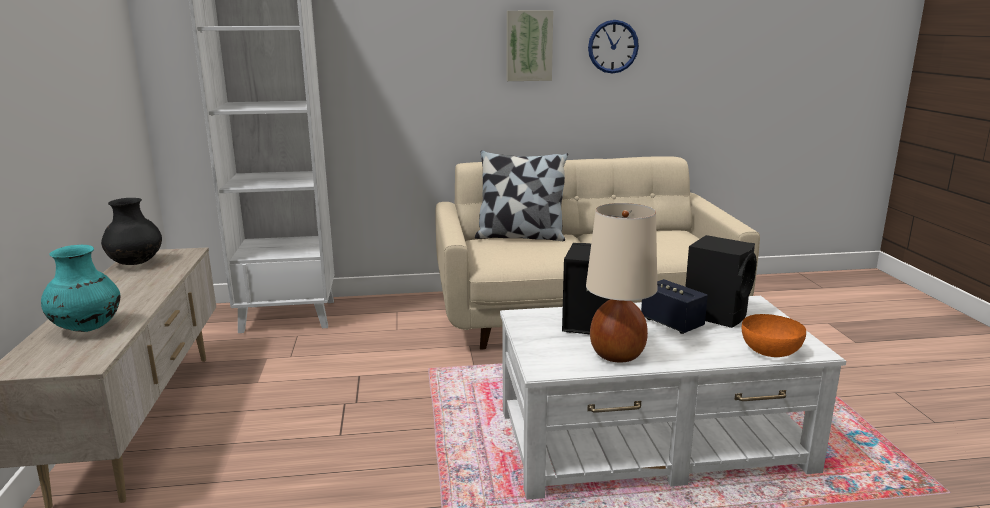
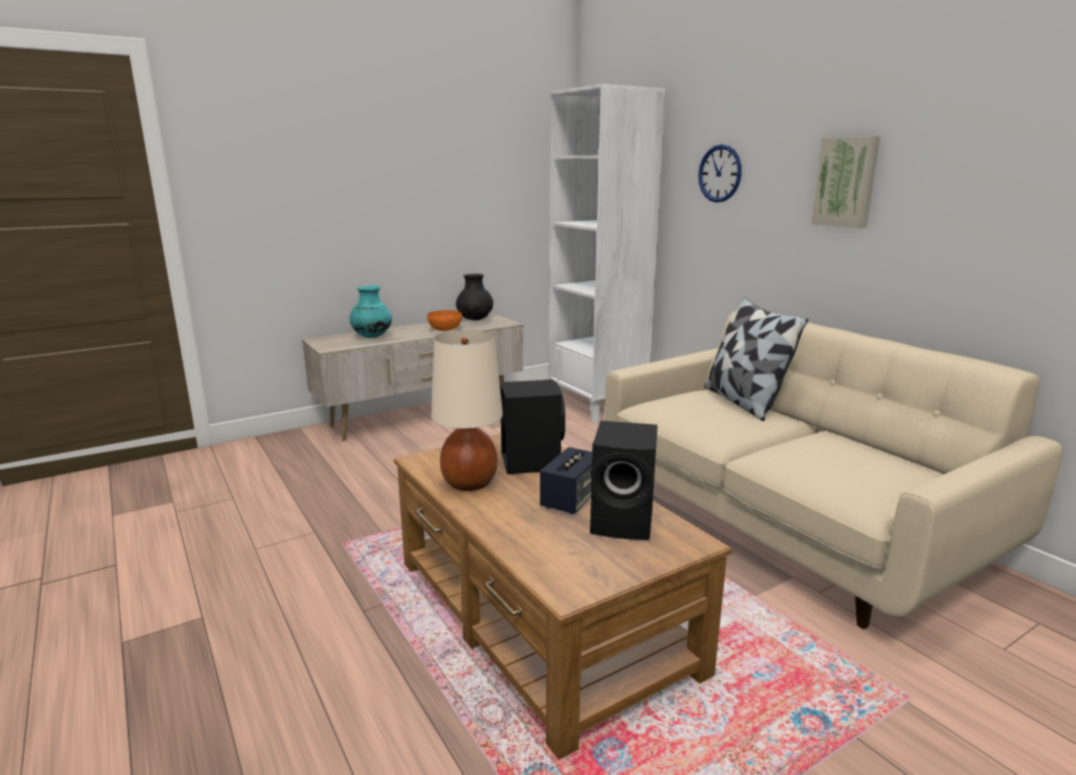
camera: 65 degrees right, 0 degrees up
(613, 46) = (959, 187): wall clock -> wall clock (720, 173)
(652, 441) = (540, 615): white coffee table -> brown coffee table
(770, 350) = (544, 562): orange bowl -> orange bowl (445, 329)

